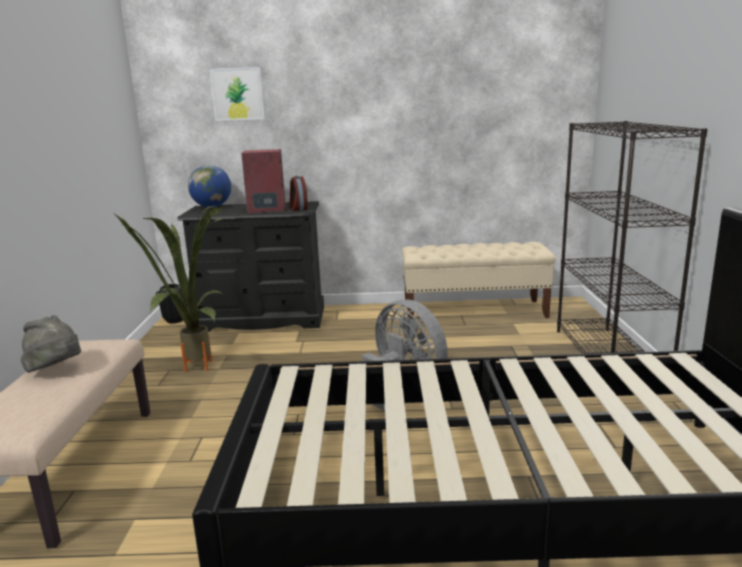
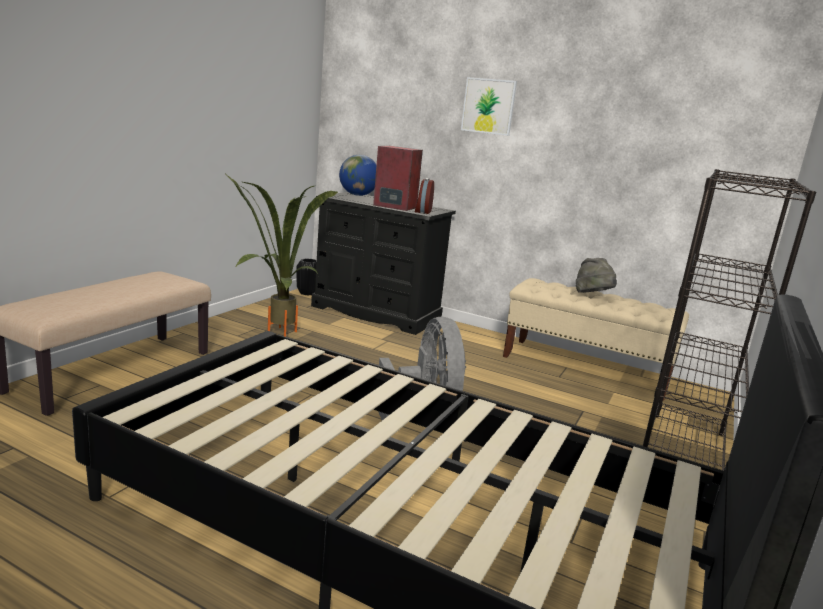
camera: 25 degrees right, 0 degrees up
(57, 371) = (120, 286): grey hat -> grey hat (593, 296)
(238, 94) = (404, 91): picture -> picture (488, 106)

